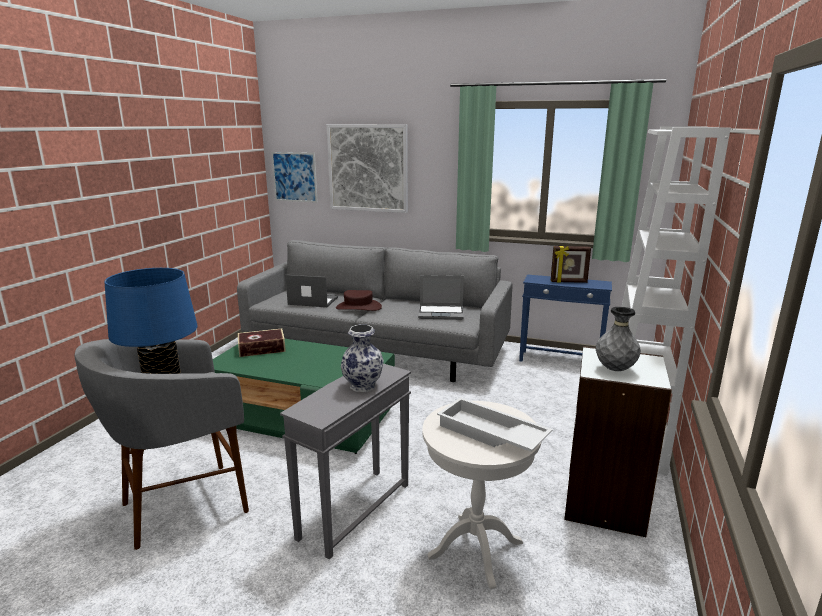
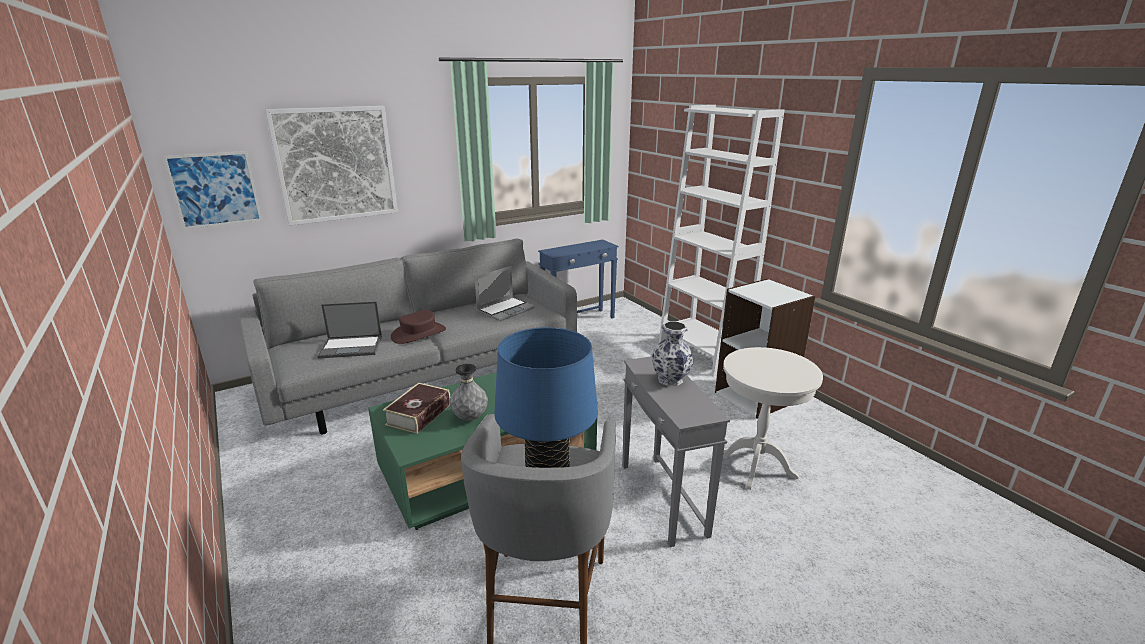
camera: 50 degrees left, 5 degrees up
(312, 301) = (352, 347): laptop -> laptop turned 150 degrees counterclockwise
(490, 434) = (782, 368): white tray -> none
(568, 282) = (580, 248): picture frame -> none
(615, 369) = (773, 296): grey vase -> grey vase (470, 418)

